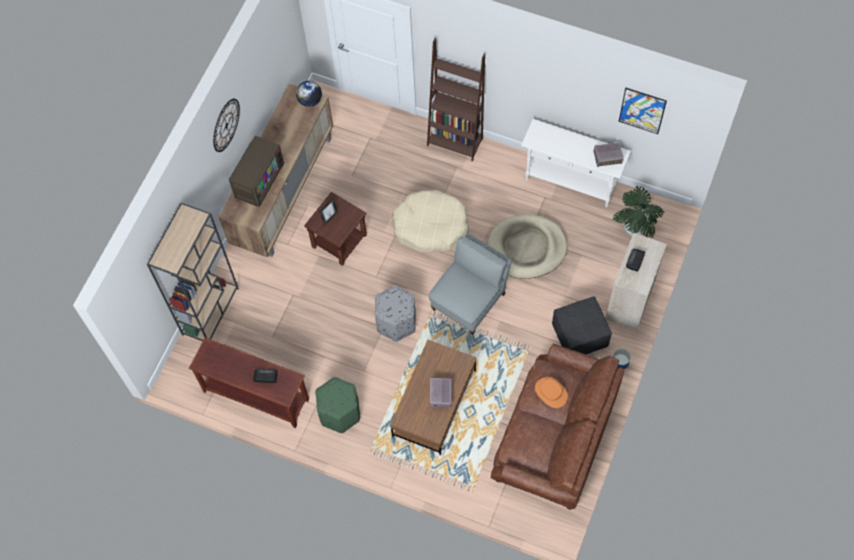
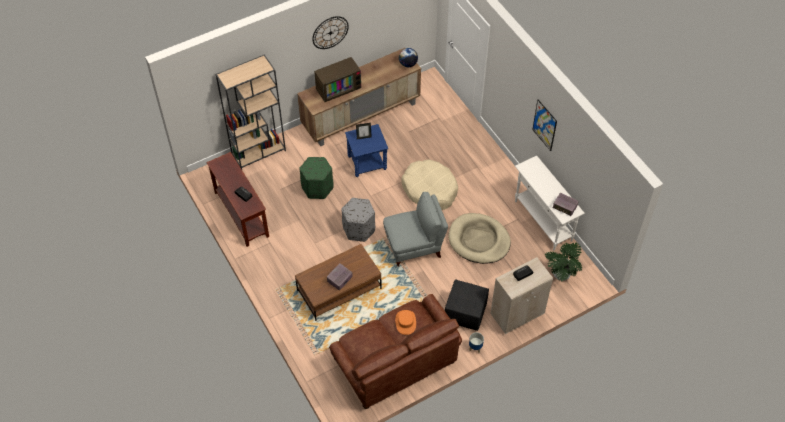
camera: 35 degrees right, 10 degrees down
(339, 241) = (367, 162): brown side table -> blue side table
(339, 413) = (279, 256): green ottoman -> green ottoman (317, 187)
(455, 141) = (489, 152): brown bookcase -> none
(642, 110) = (596, 178): picture -> picture (544, 125)

